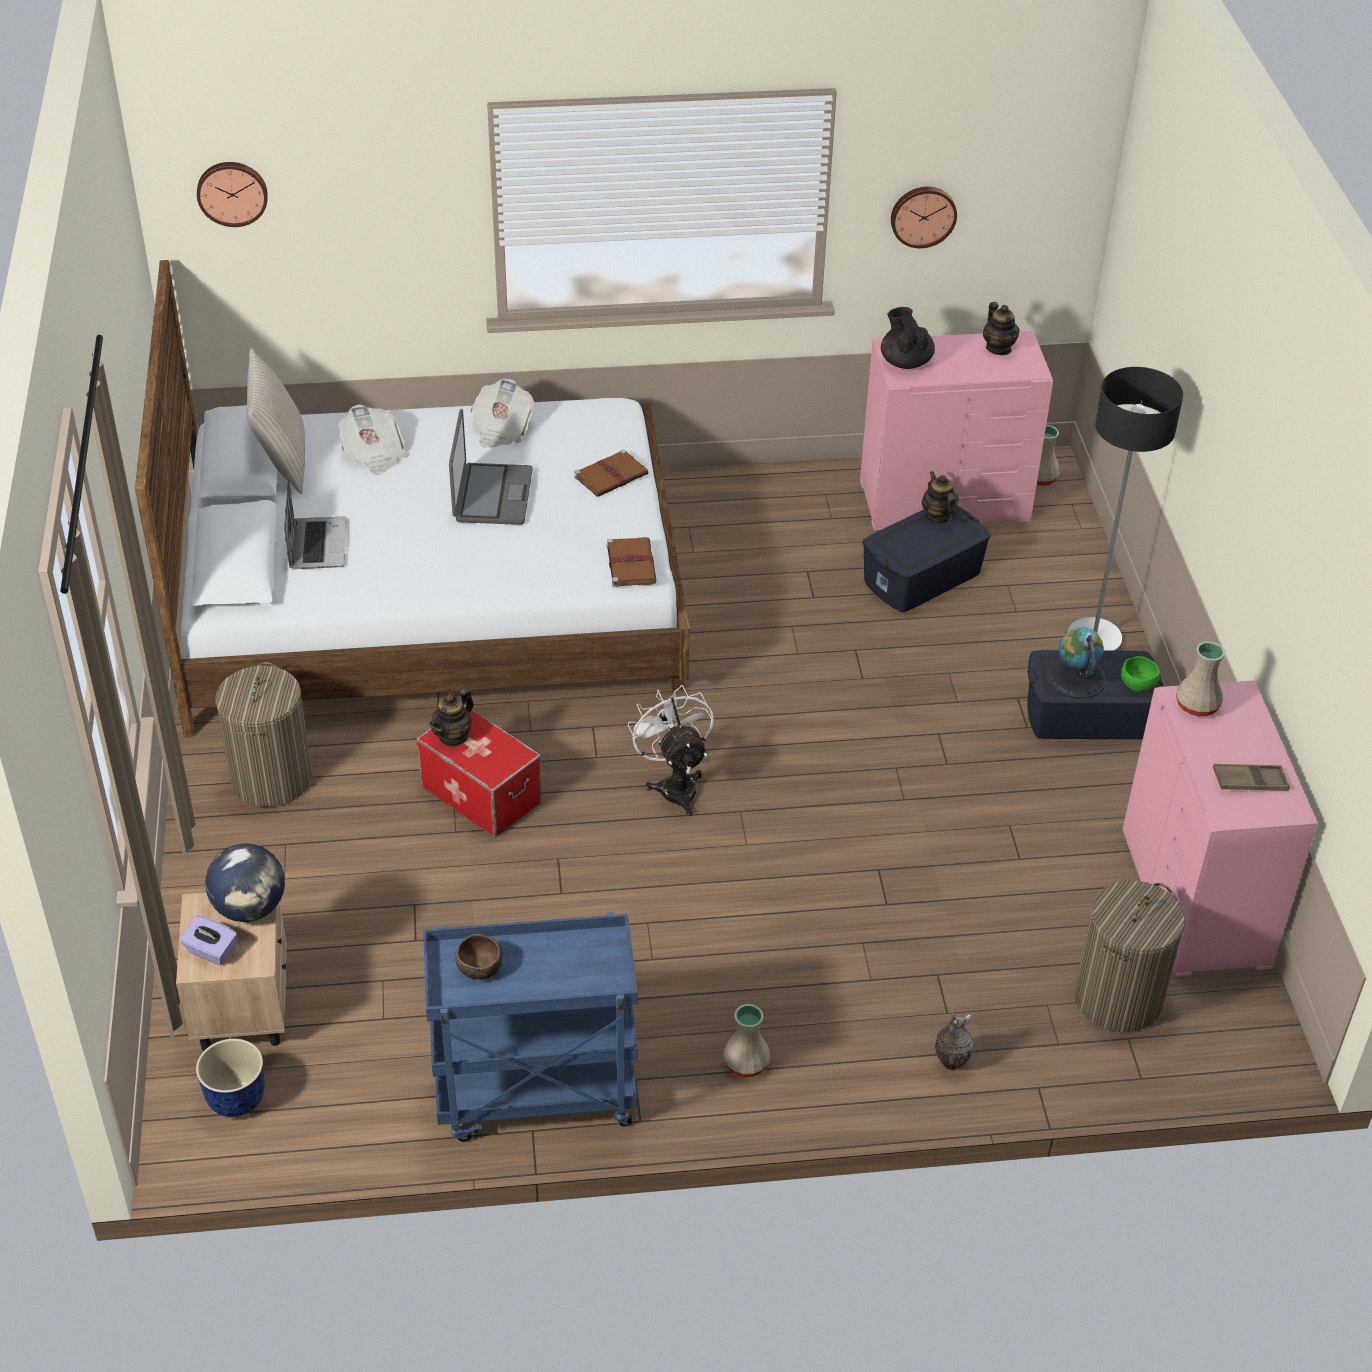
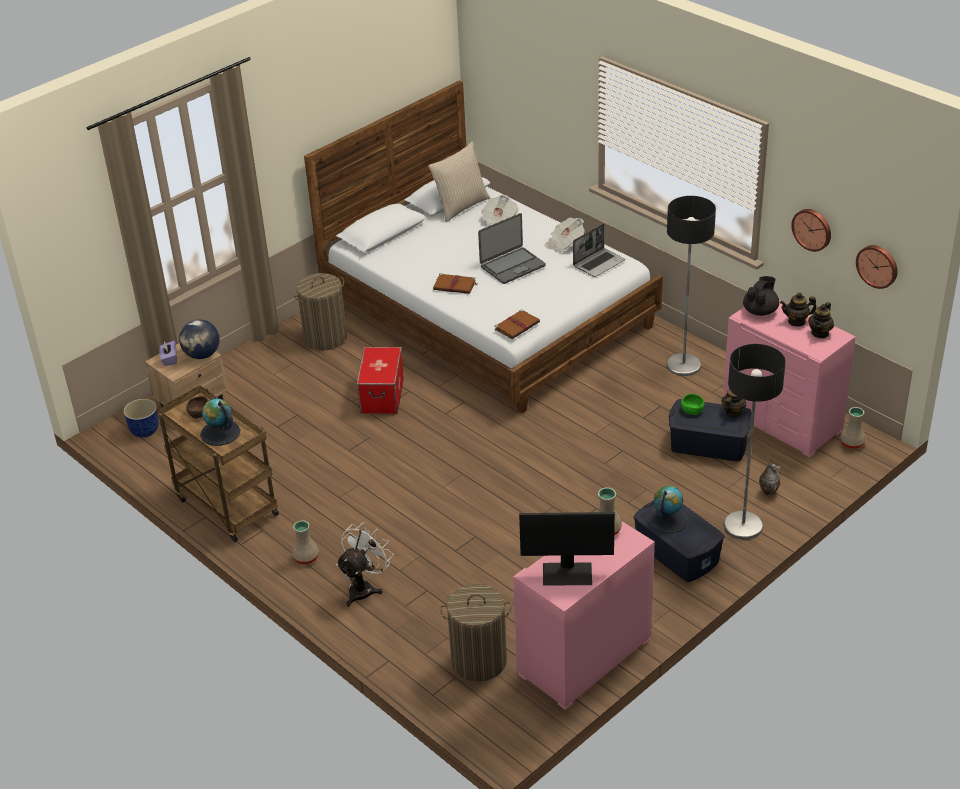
camera: 55 degrees right, 5 degrees down
(232, 192) = (493, 57): wall clock -> wall clock (878, 265)
(316, 544) = (419, 244): laptop -> laptop (599, 263)
(453, 736) = (377, 355): teapot -> teapot (796, 321)
(534, 1095) = (225, 506): blue cart -> brown cart
(557, 968) = (220, 433): none -> globe
(612, 475) = (574, 288): brown book -> brown book (455, 285)
(675, 785) = (455, 445): white fan -> white fan (364, 588)
(754, 508) = (683, 365): none -> floor lamp
(949, 1062) = (374, 622): vase -> vase (768, 492)
(1139, 683) = (693, 543): green bowl -> green bowl (692, 410)
(1249, 781) = (567, 573): brown tray -> monitor

